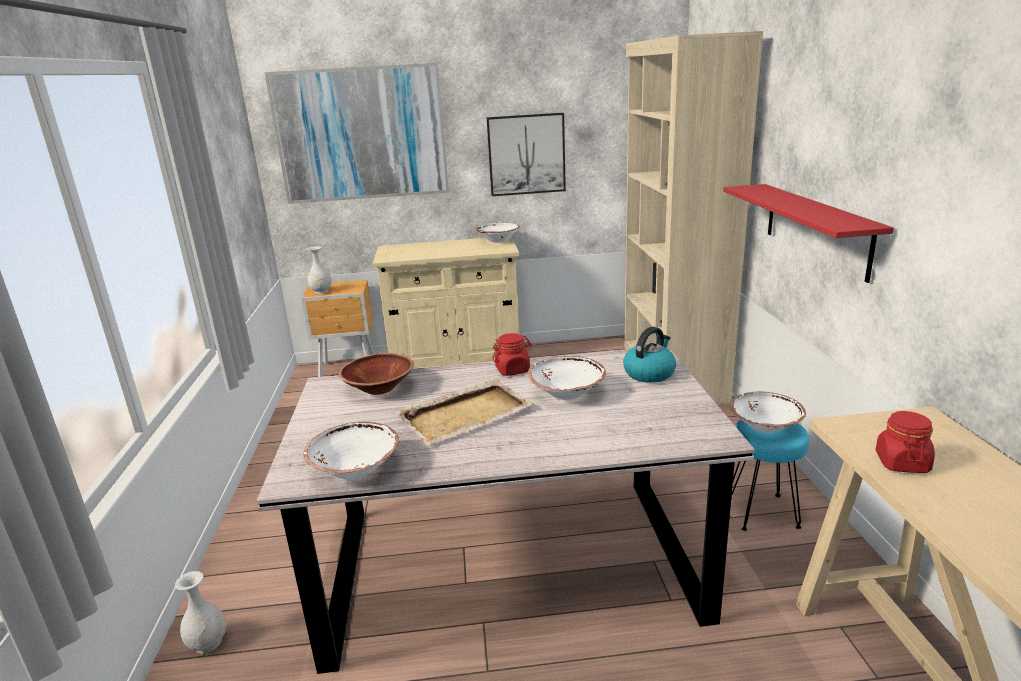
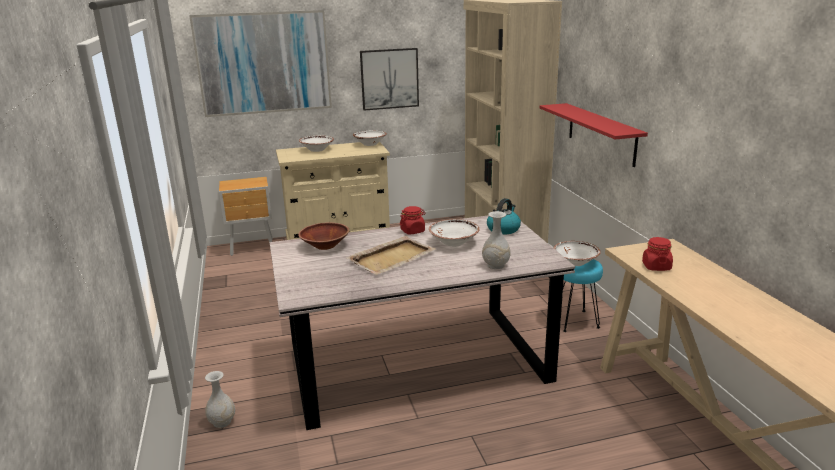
camera: 10 degrees left, 0 degrees up
(321, 292) = (233, 186): white vase -> white vase (495, 265)
(355, 469) = (334, 290): white bowl -> white bowl (317, 150)

